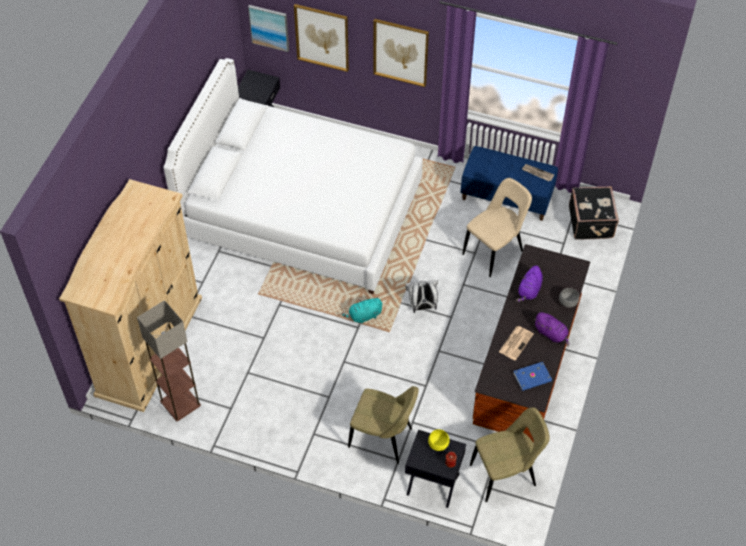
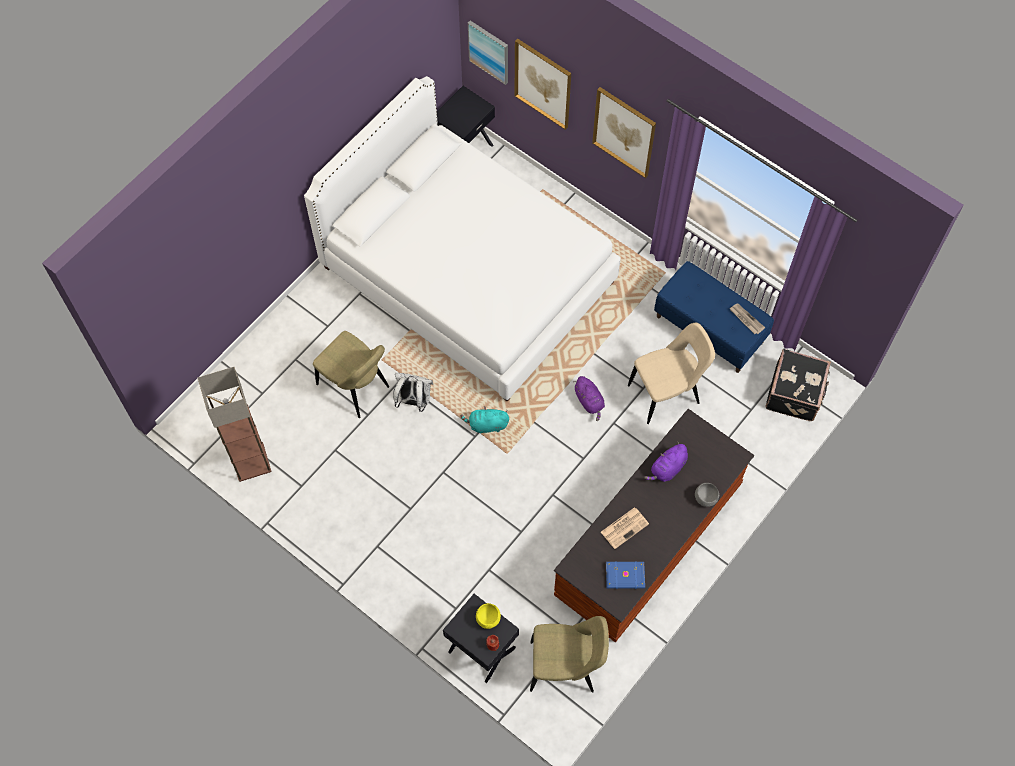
camera: 20 degrees right, 10 degrees up
(149, 346) = (243, 383): beige wardrobe -> none
(383, 439) = (449, 578): beige chair -> beige chair (356, 388)
(422, 306) = (556, 435): white backpack -> white backpack (413, 401)
(551, 334) = (670, 530): purple plush toy -> purple plush toy (589, 401)

